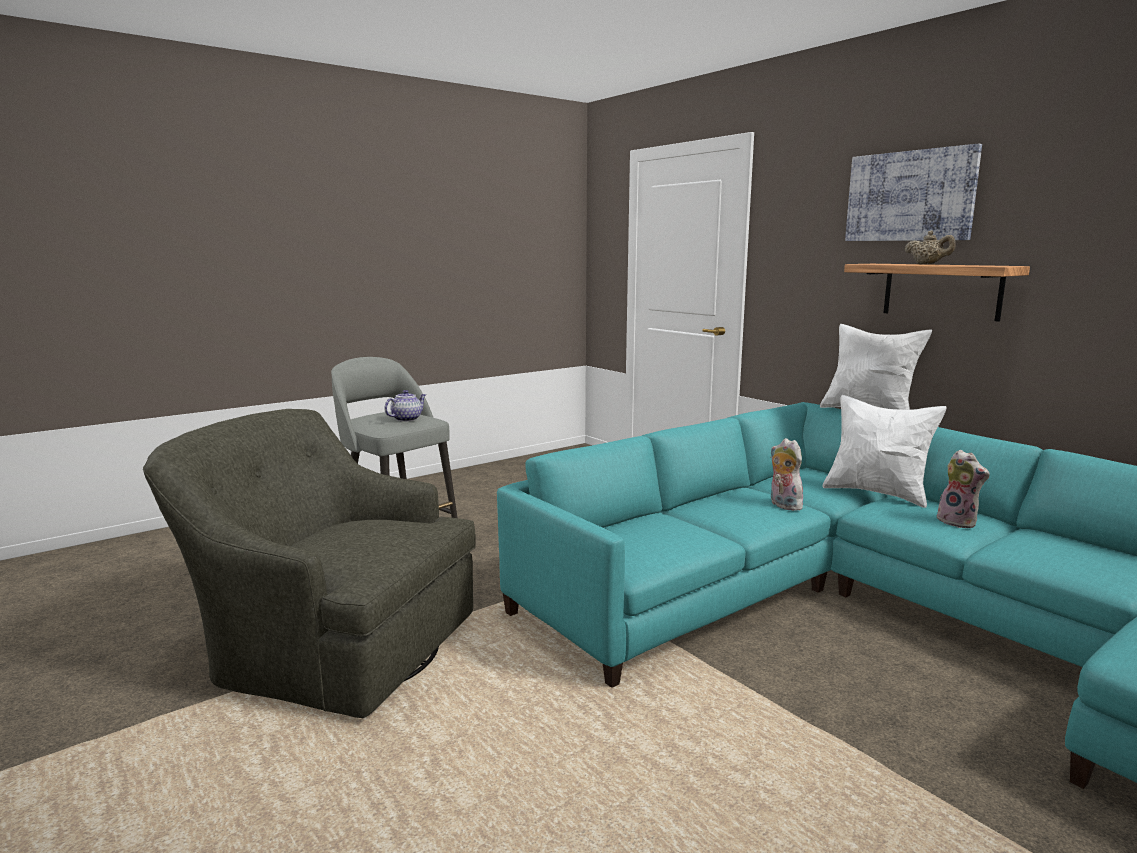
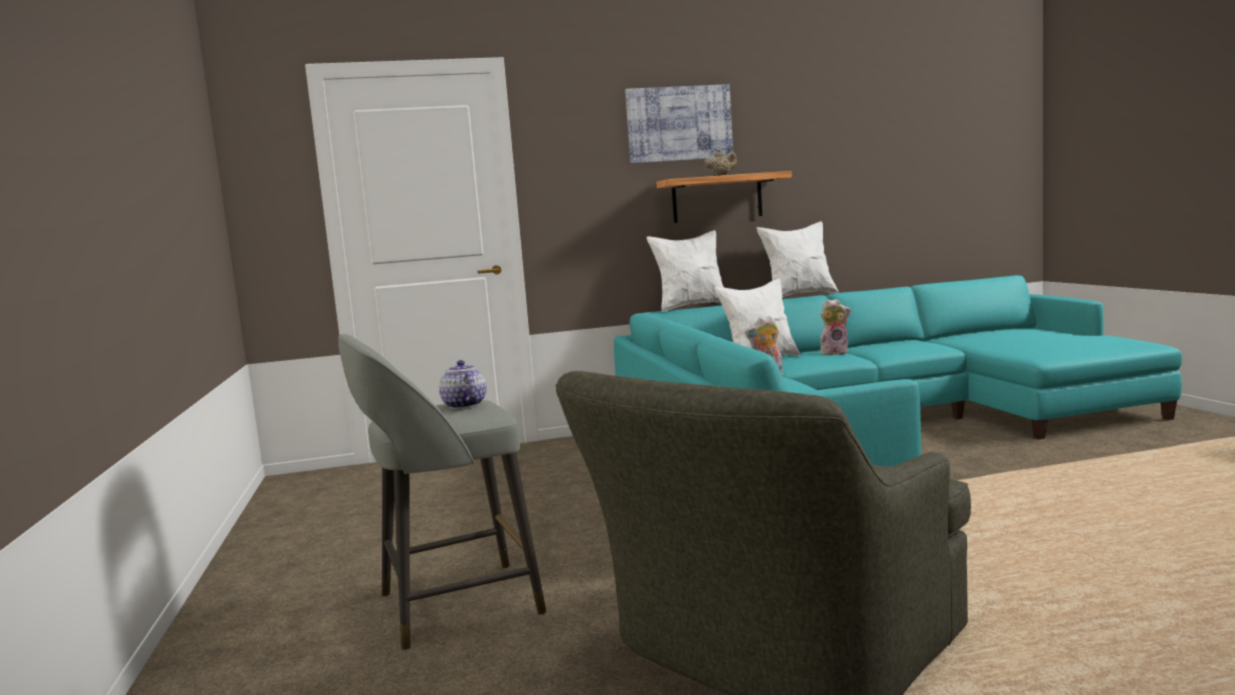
camera: 65 degrees left, 5 degrees down
(1012, 438) = (799, 296): none -> white pillow

